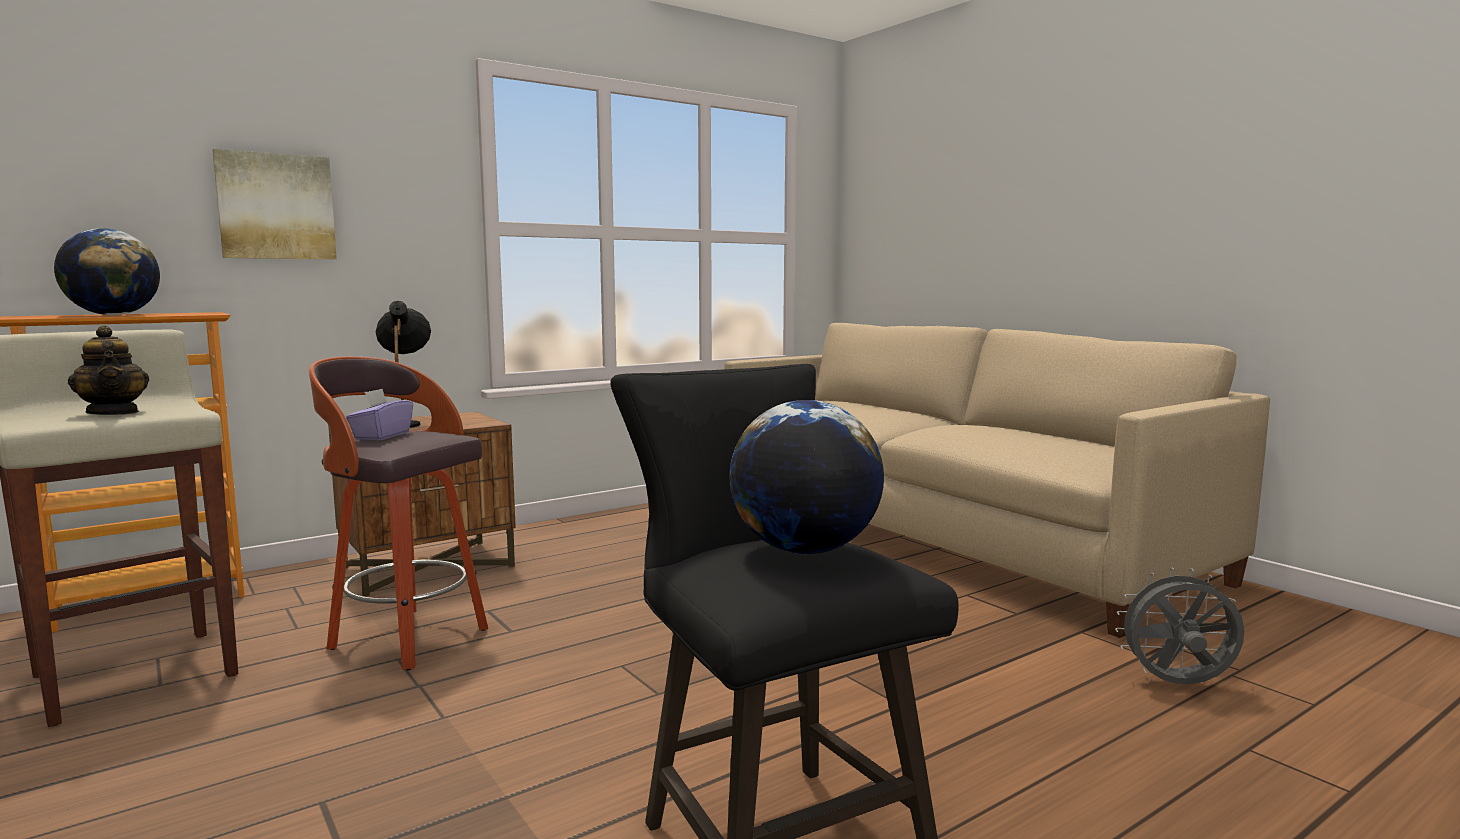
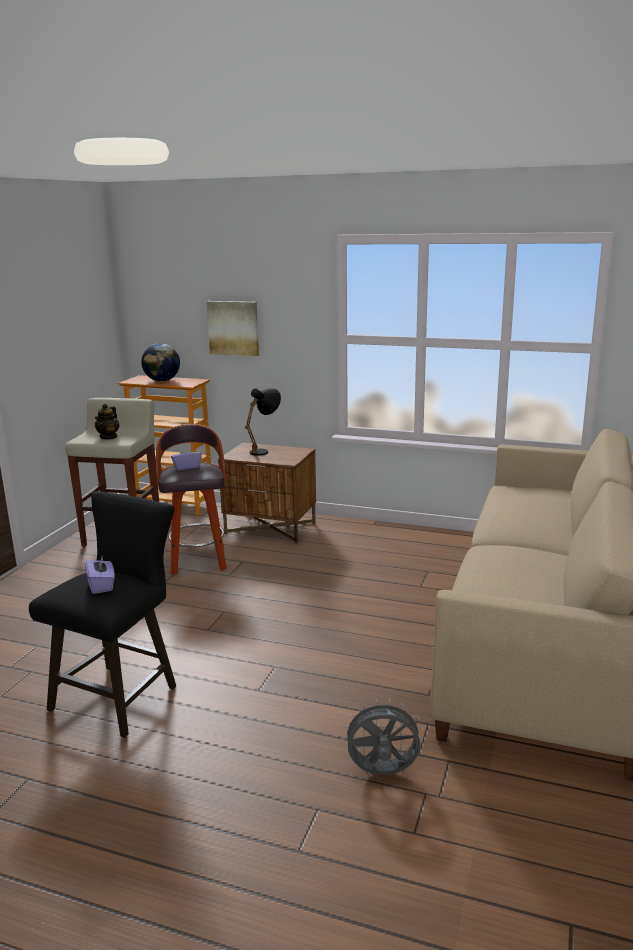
camera: 55 degrees right, 10 degrees up
(804, 550) = (101, 585): globe -> purple tissue box
(1177, 685) = (382, 773): grey fan -> grey fan turned 60 degrees counterclockwise

